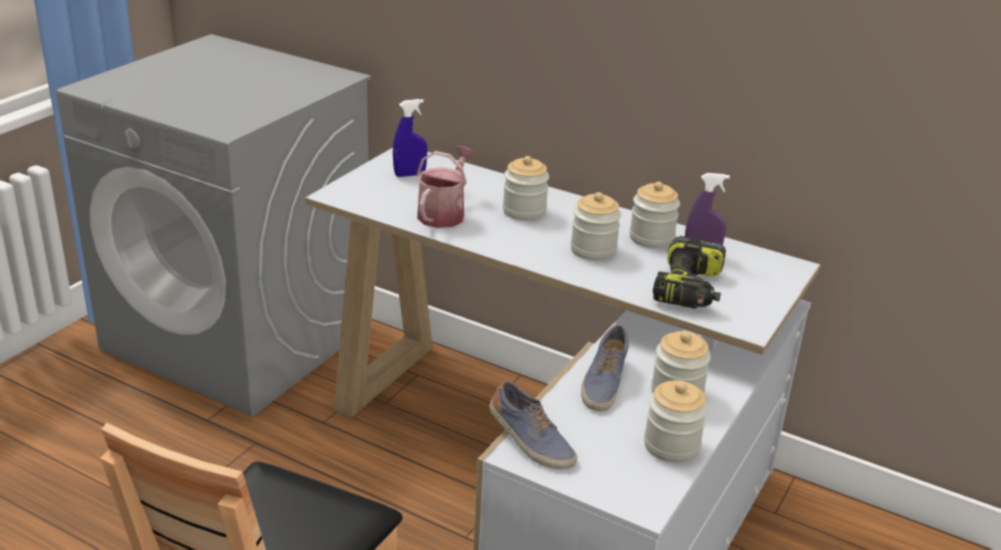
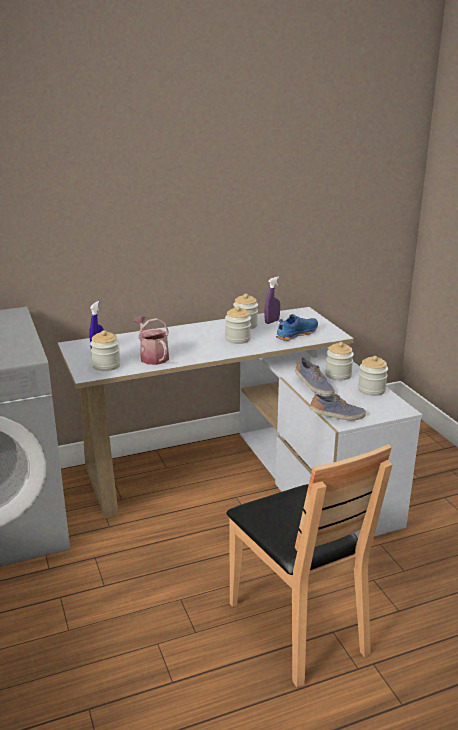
camera: 50 degrees left, 5 degrees down
(524, 211) = (180, 340): jar -> jar (106, 365)
(690, 289) = (296, 334): power drill -> blue shoe

